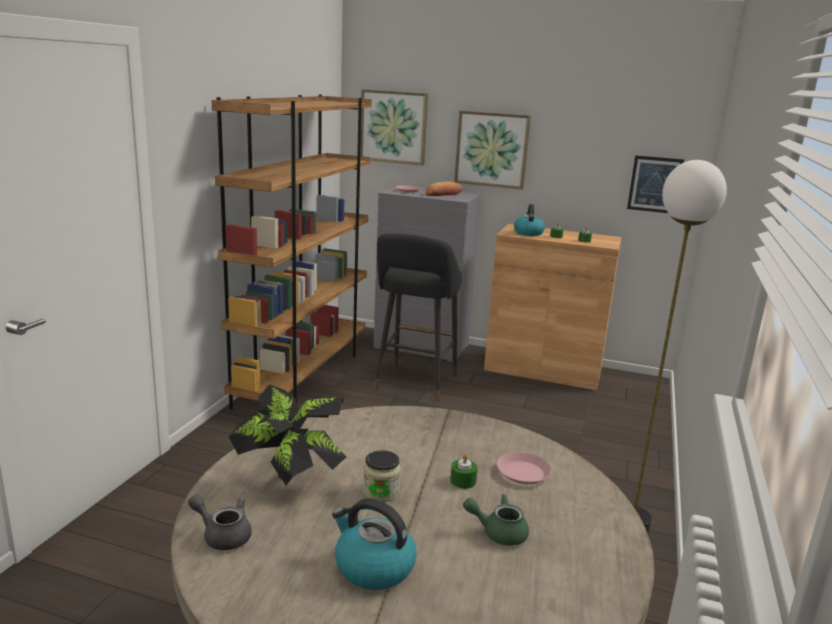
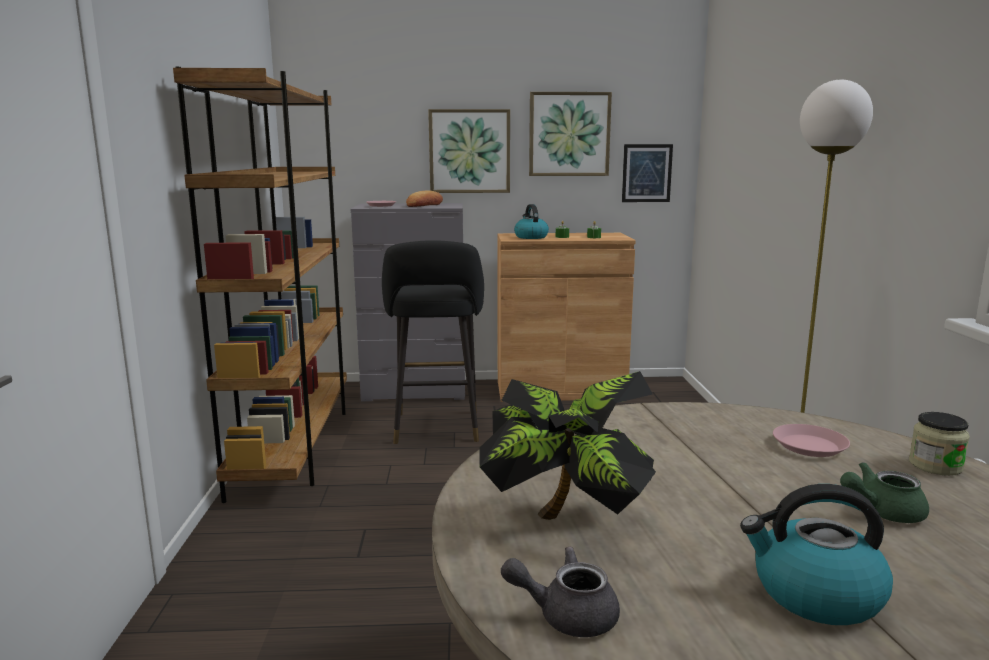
camera: 20 degrees left, 5 degrees down
(381, 492) = (694, 503): jar -> jar (935, 466)
(393, 127) = (348, 134): picture -> picture (569, 134)
(463, 481) = (763, 469): green candle -> none

